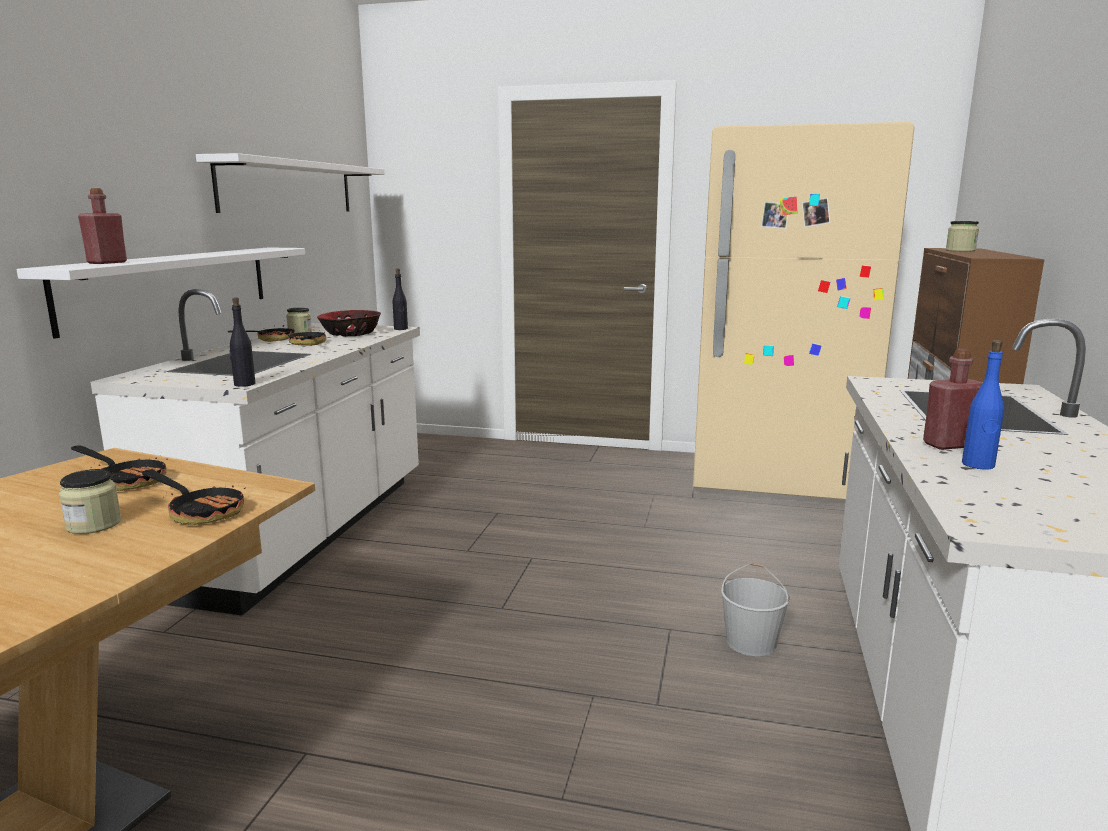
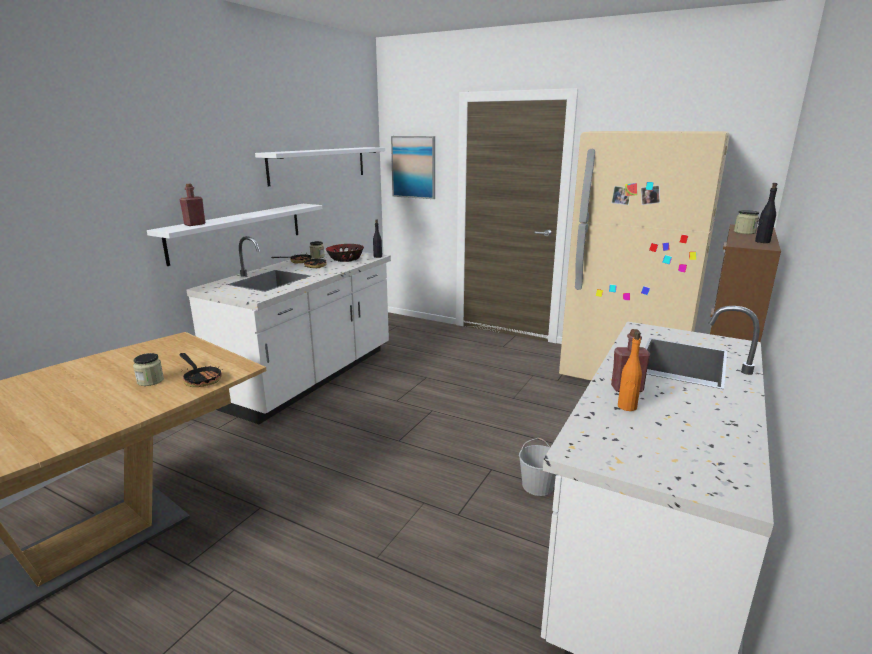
camera: 15 degrees right, 5 degrees up
(126, 480) = (179, 355): frying pan -> none
(244, 384) = (259, 298): black bottle -> black bottle (762, 242)
(427, 201) = (414, 167): none -> picture
(978, 465) = (627, 407): blue bottle -> orange bottle

